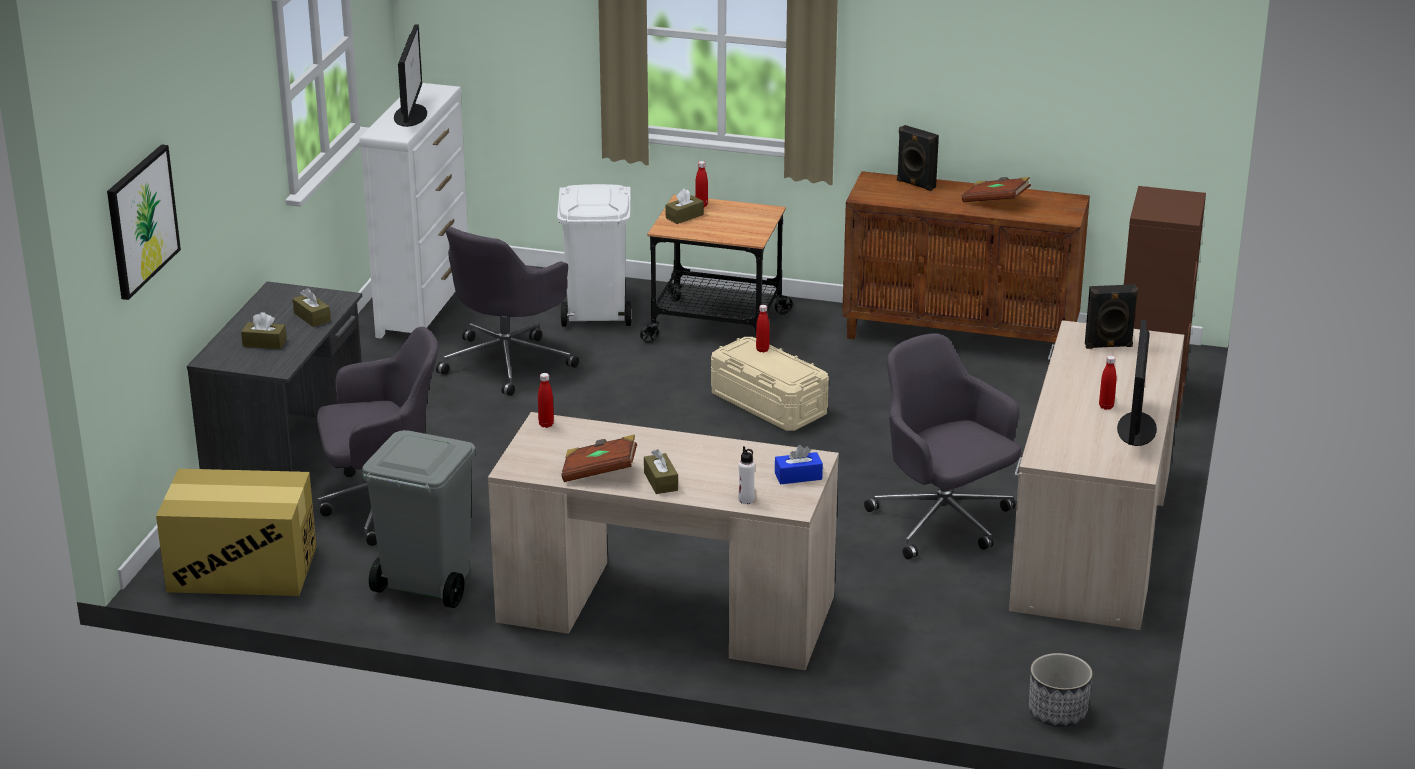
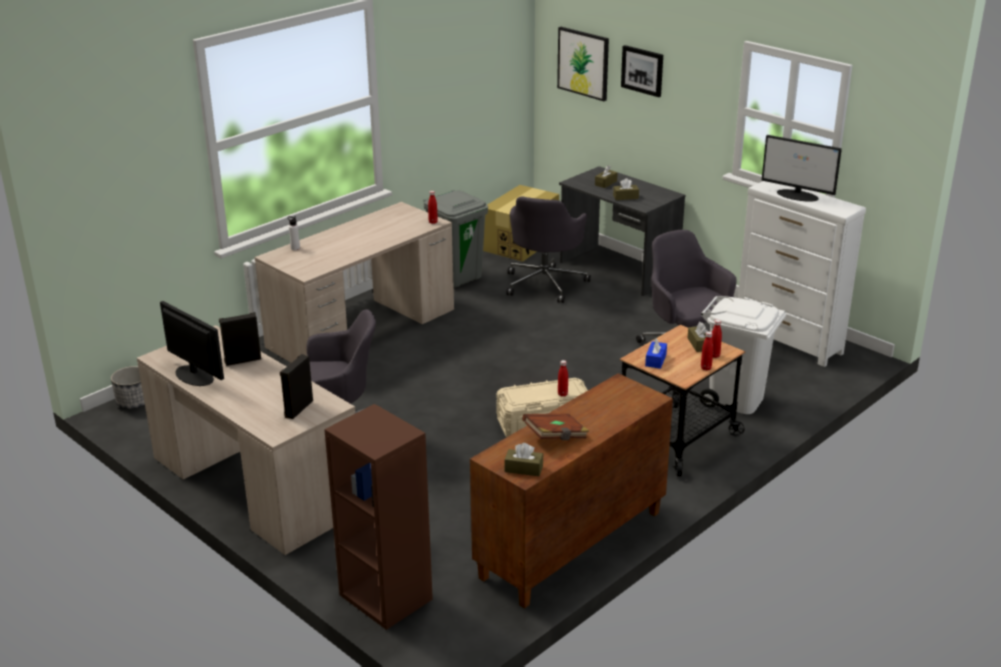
camera: 120 degrees right, 0 degrees up
(201, 152) = (642, 70): none -> picture
(599, 472) = (370, 223): brown book -> none
(661, 481) = (341, 234): brown tissue box -> brown tissue box (523, 469)
(798, 476) = (297, 265): blue tissue box -> blue tissue box (655, 360)
(915, 184) = (623, 412): black speaker -> black speaker (242, 360)
(1106, 406) = (231, 376): red bottle -> red bottle (706, 368)

